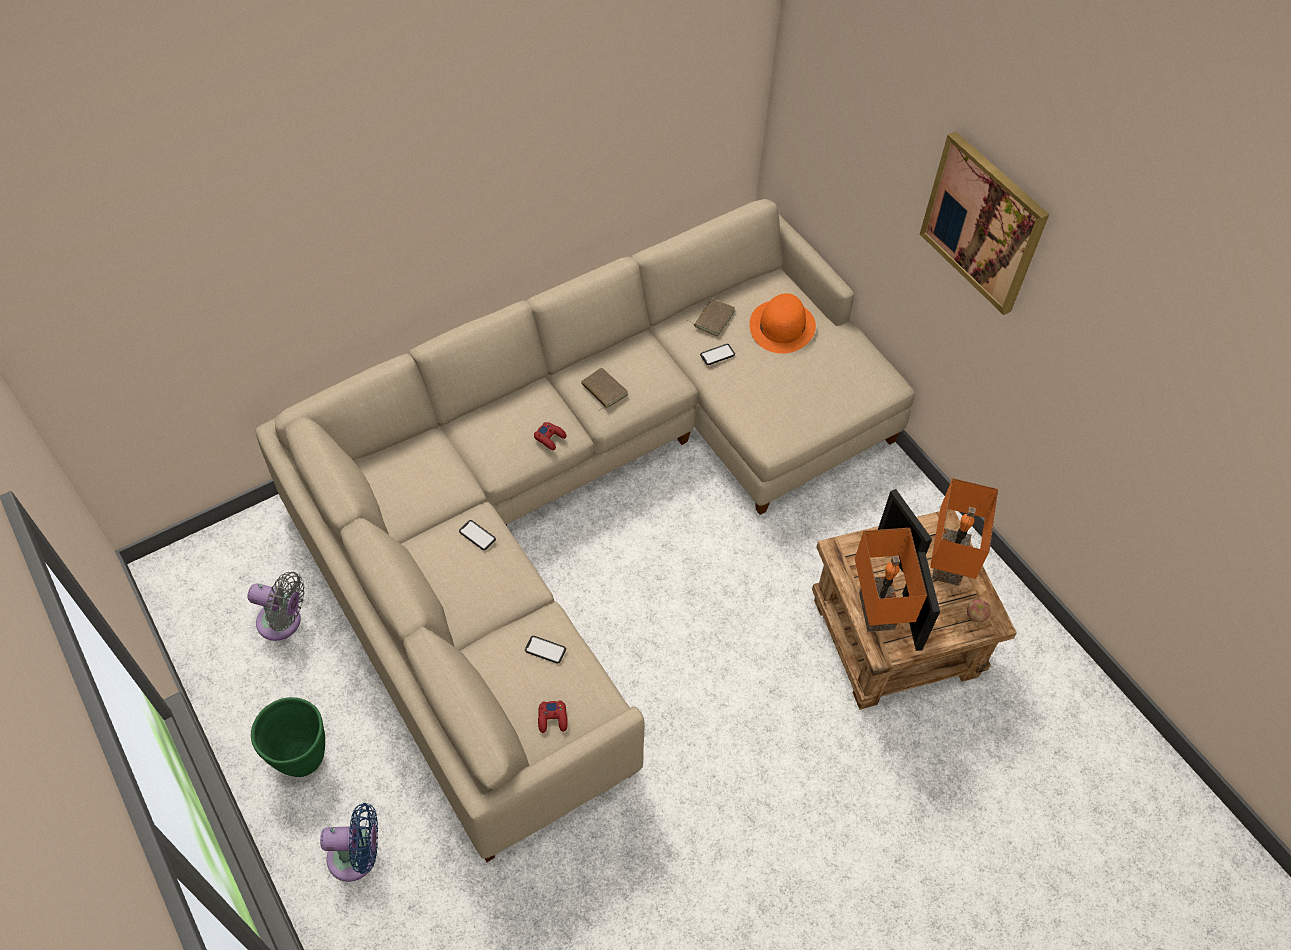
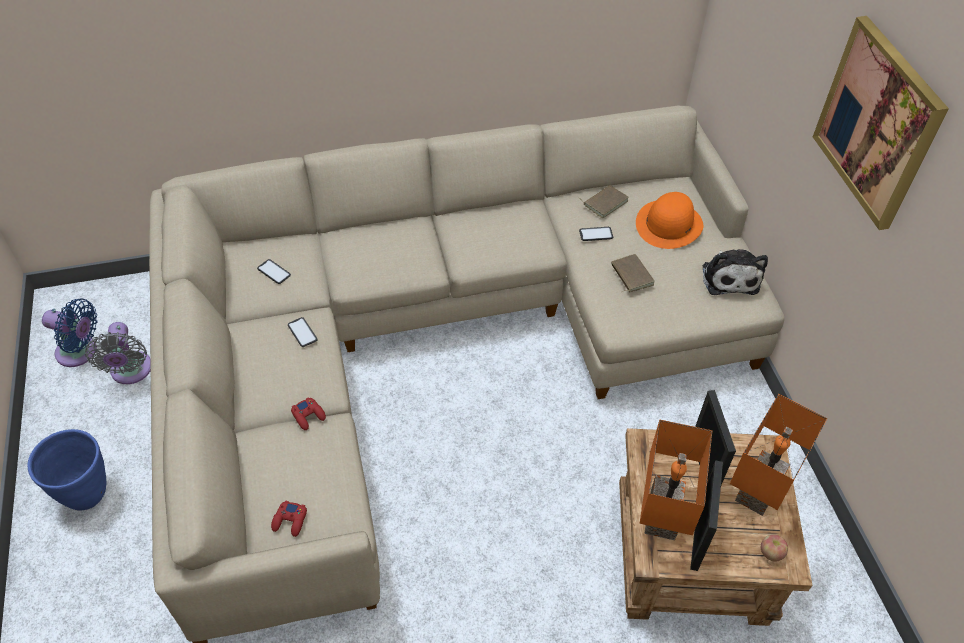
camera: 20 degrees right, 5 degrees down
(283, 622) = (131, 372): grey fan -> grey fan turned 45 degrees clockwise
(302, 757) = (86, 493): green planter -> blue planter
(357, 857) = (87, 600): blue fan -> blue fan (80, 352)
(545, 650) = (314, 453): phone -> phone (274, 272)
(550, 438) = (408, 266): red game controller -> red game controller (308, 415)
(603, 390) = (475, 238): brown book -> brown book (630, 275)
(854, 365) = (729, 276): none -> plush toy

